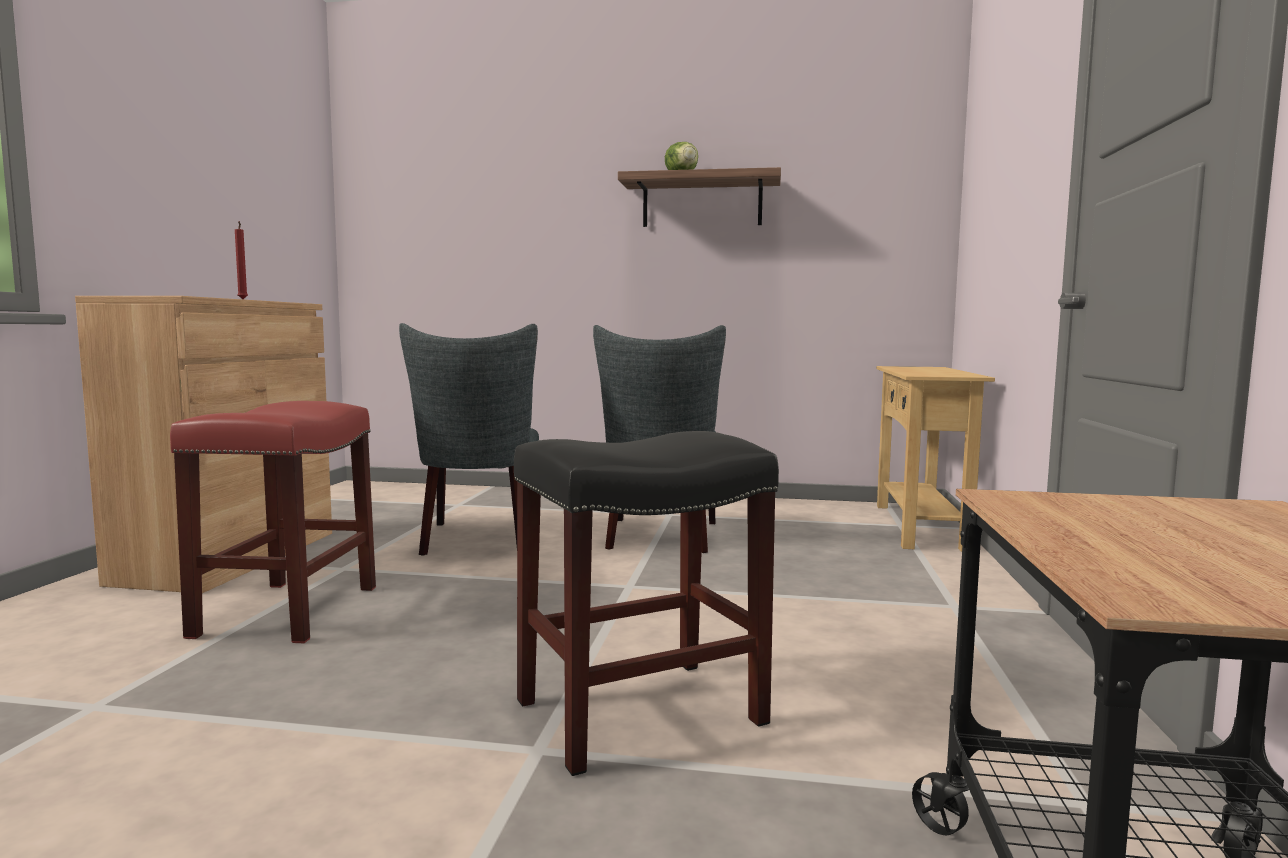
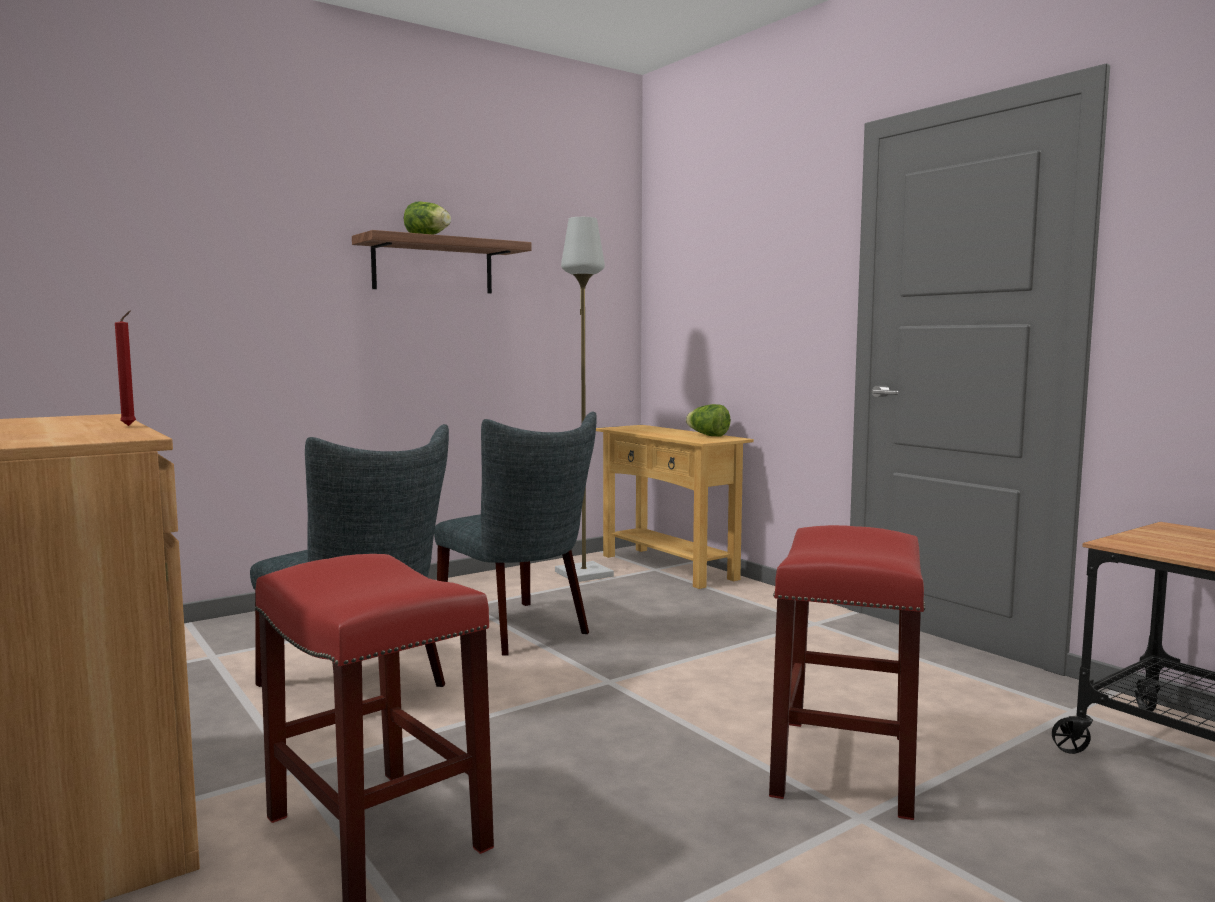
camera: 45 degrees left, 0 degrees up
(638, 713) = (846, 766): black stool -> red stool
(818, 514) = (582, 574): none -> grey floor lamp
(955, 373) = (708, 435): none -> lettuce

